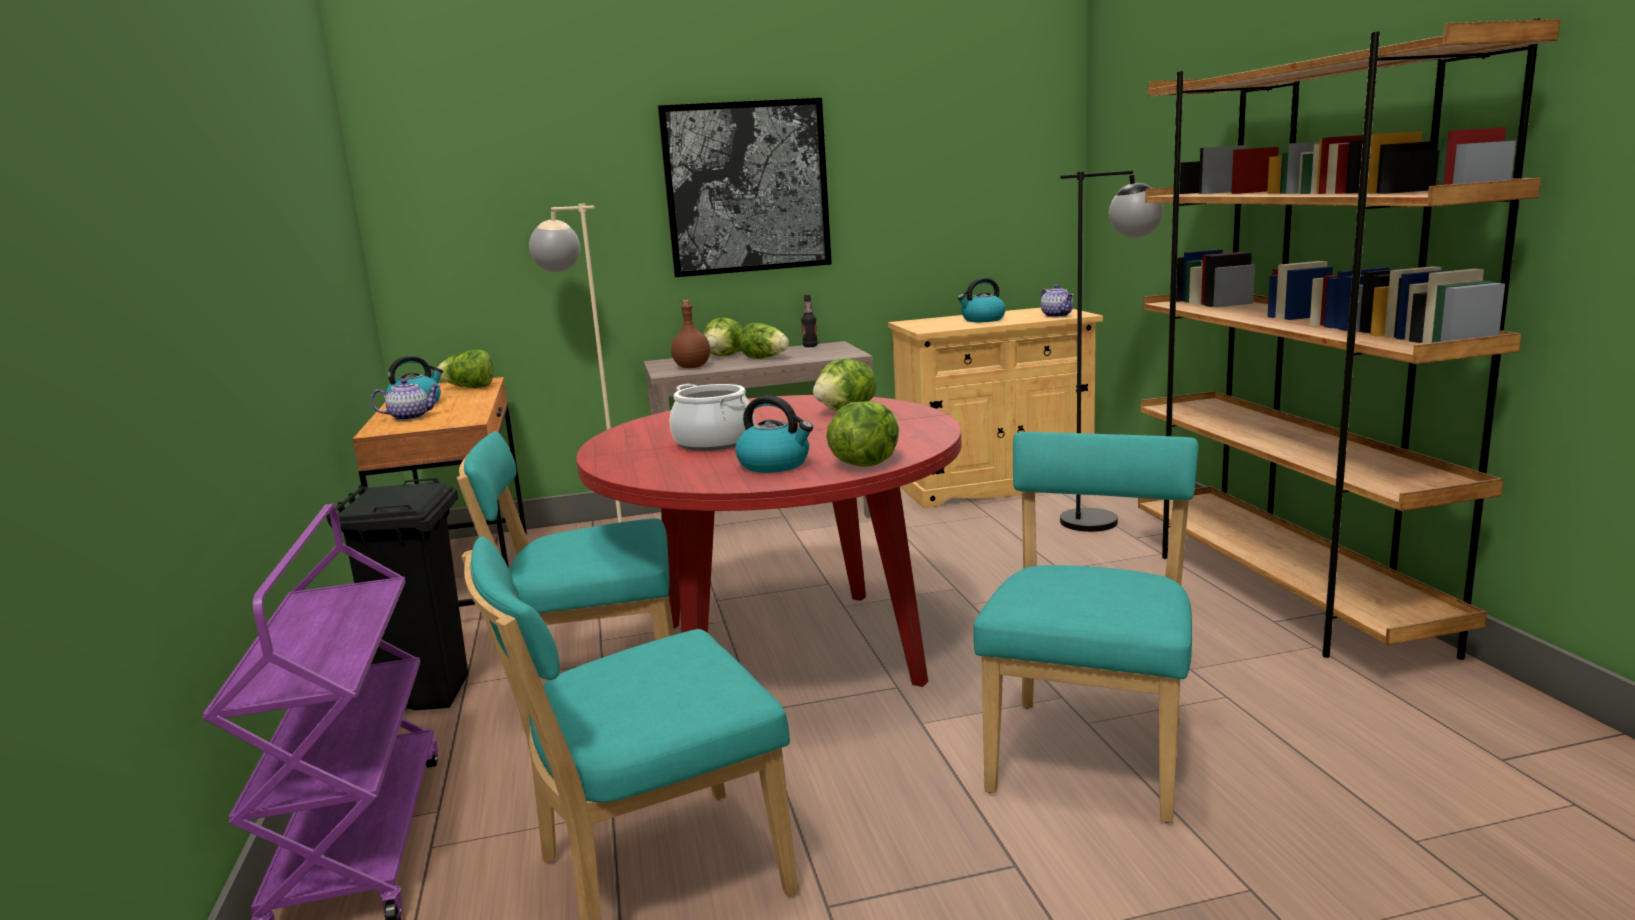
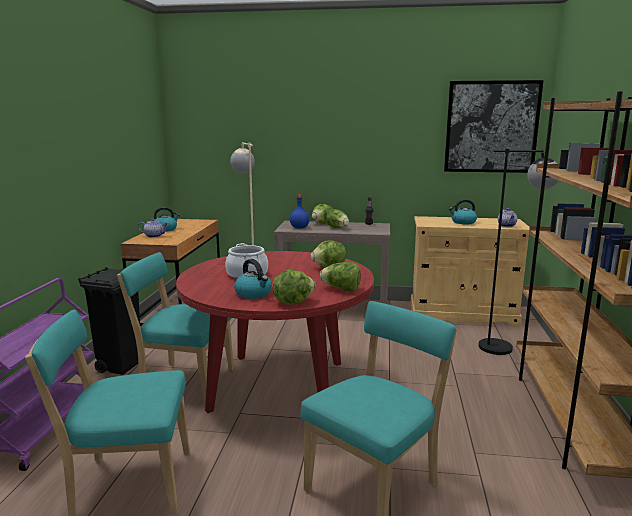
camera: 20 degrees right, 0 degrees up
(469, 388) = (196, 224): lettuce -> lettuce (341, 289)
(692, 367) = (299, 227): brown bottle -> blue bottle
(746, 187) = (345, 138): picture -> picture (491, 127)

